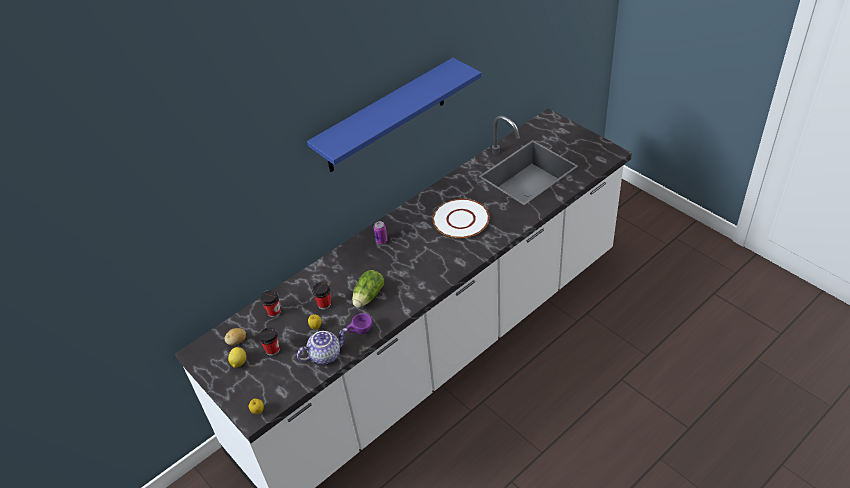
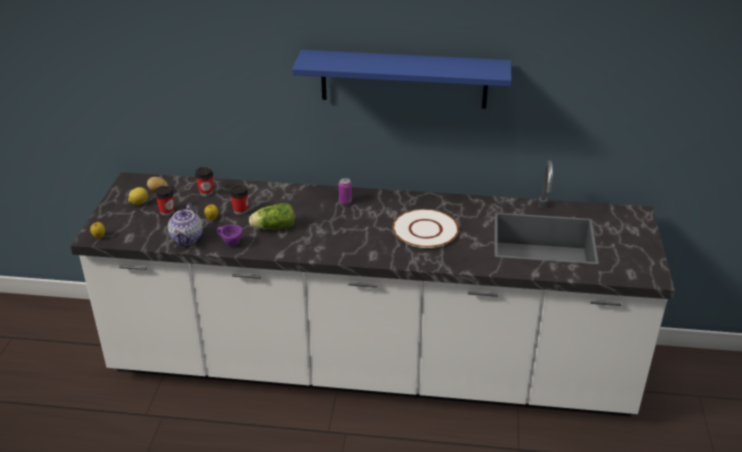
camera: 45 degrees right, 10 degrees down
(325, 354) = (187, 238): teapot -> teapot turned 75 degrees clockwise

